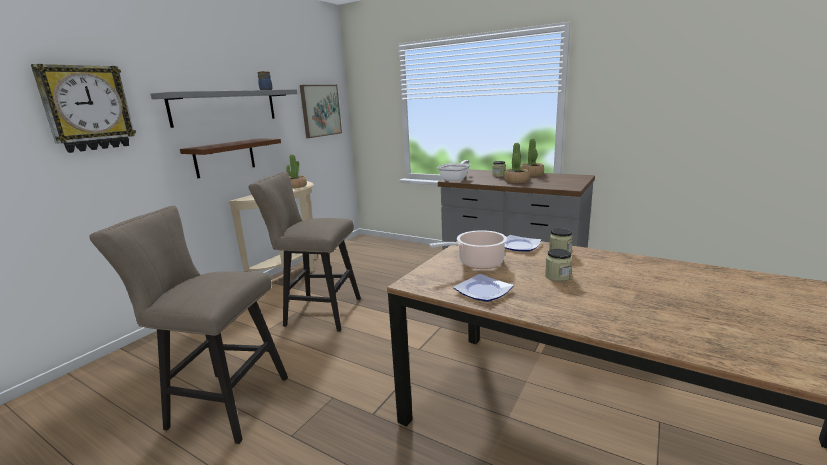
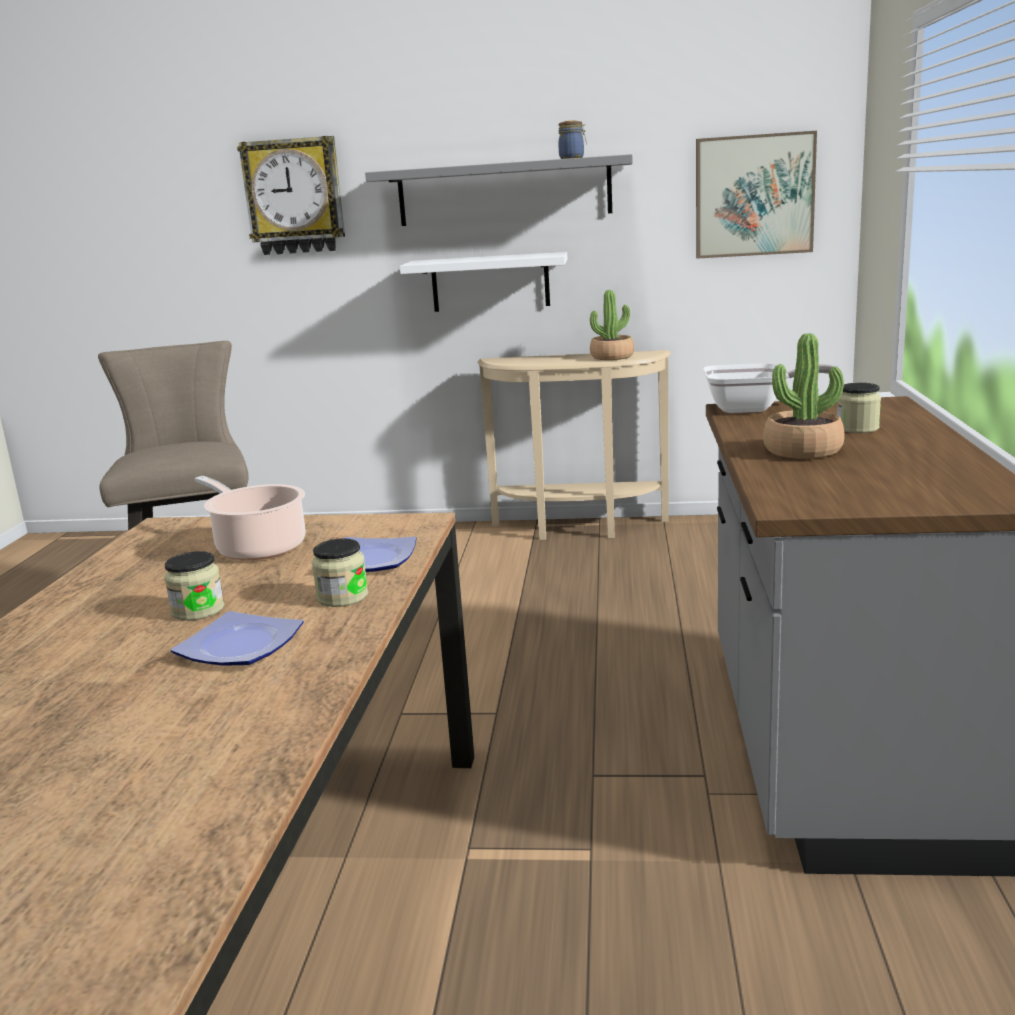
camera: 65 degrees right, 0 degrees up
(225, 157) = (490, 282): brown shelf -> white shelf
(317, 312) = (464, 594): beige stool -> none
(484, 291) = (126, 570): plate -> plate (240, 647)
(531, 174) = (930, 450): potted plant -> none

